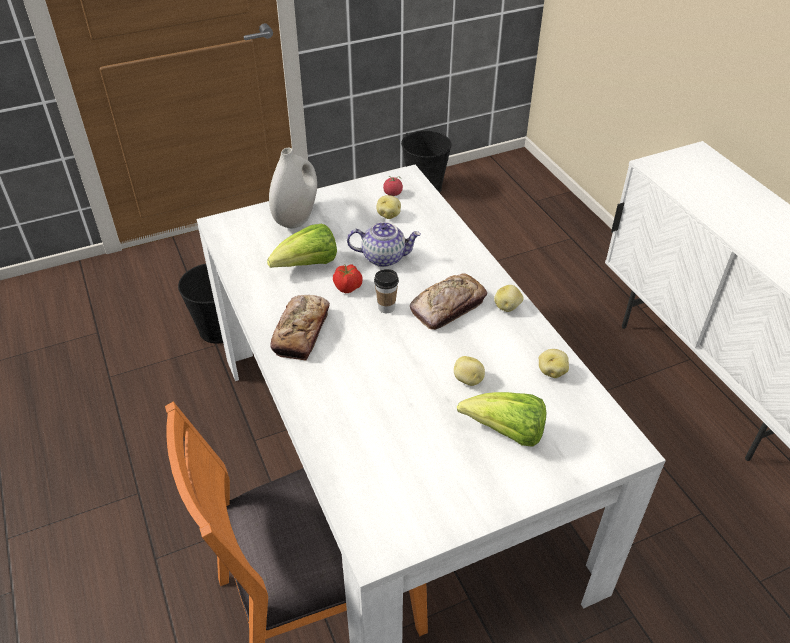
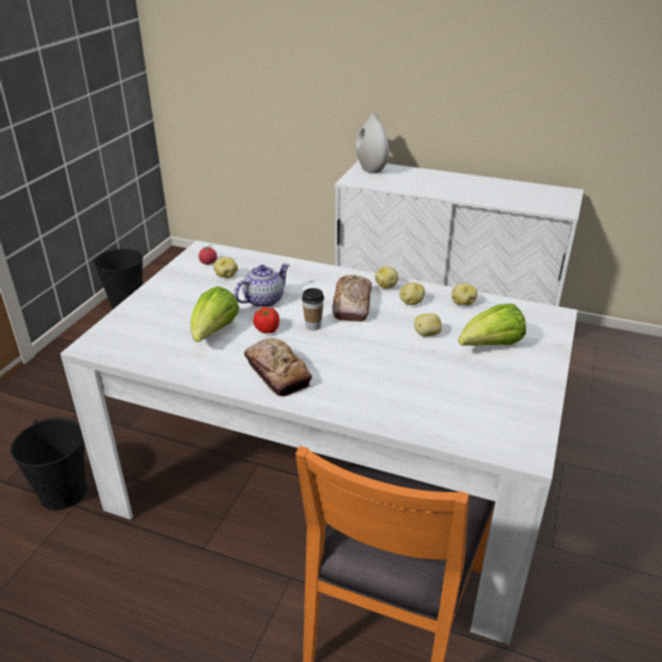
camera: 45 degrees left, 10 degrees down
(296, 218) = (154, 310): white vase -> white vase (370, 169)
(503, 338) = (411, 302): none -> potato

